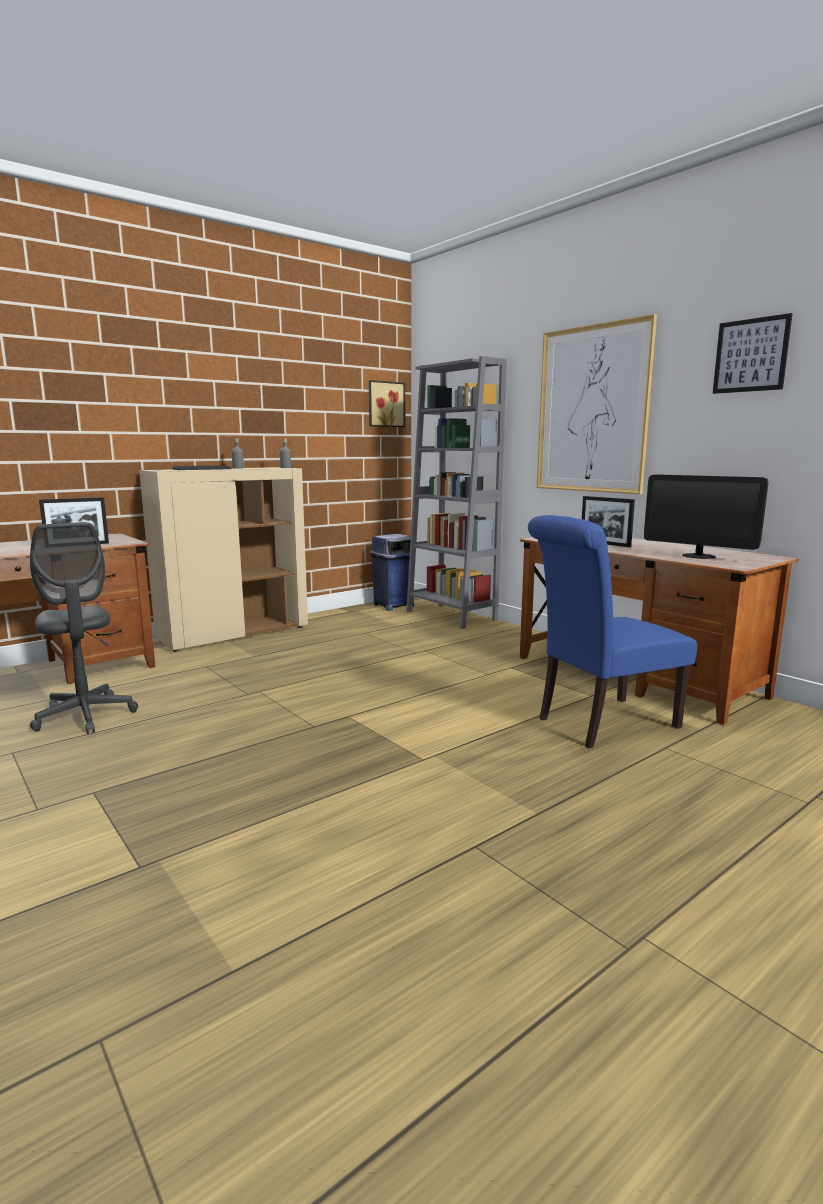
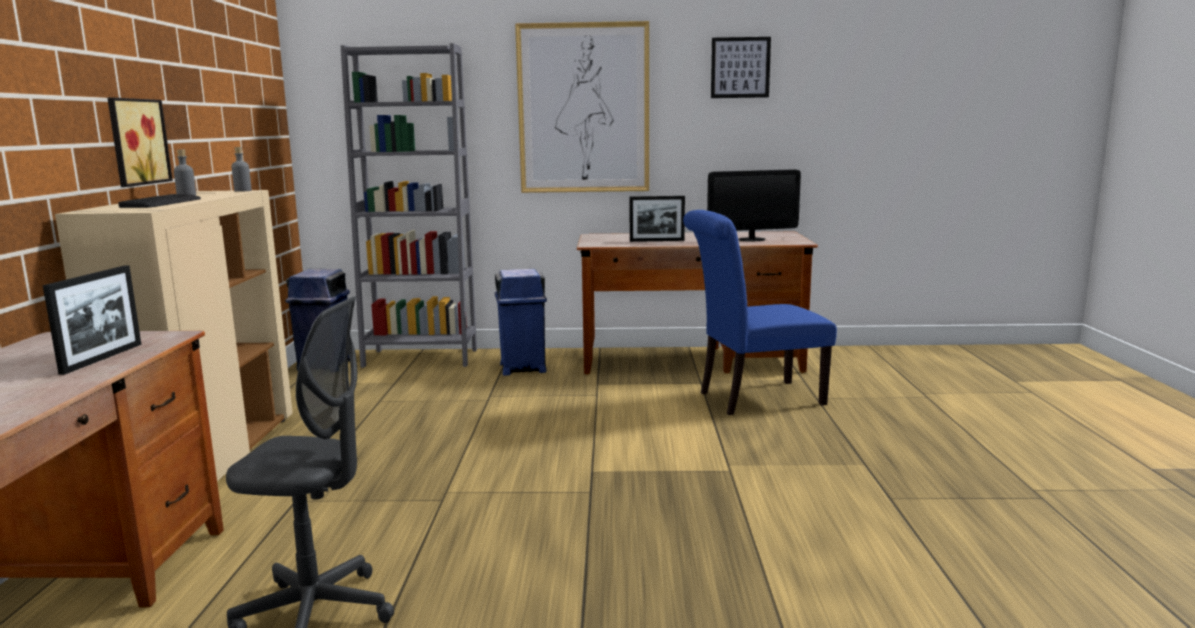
camera: 50 degrees left, 0 degrees up
(385, 404) = (268, 93): picture -> picture (135, 141)
(492, 641) = (523, 368): none -> blue trash can
(600, 723) = (753, 398): blue chair -> blue chair turned 60 degrees clockwise

